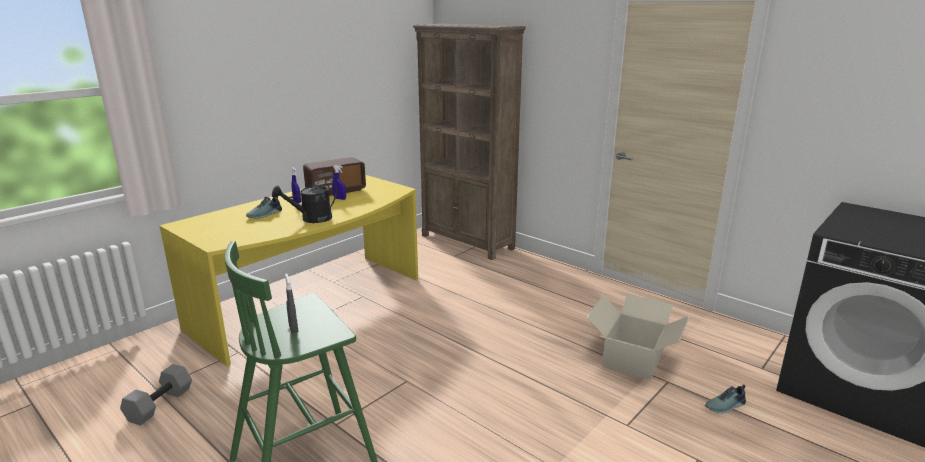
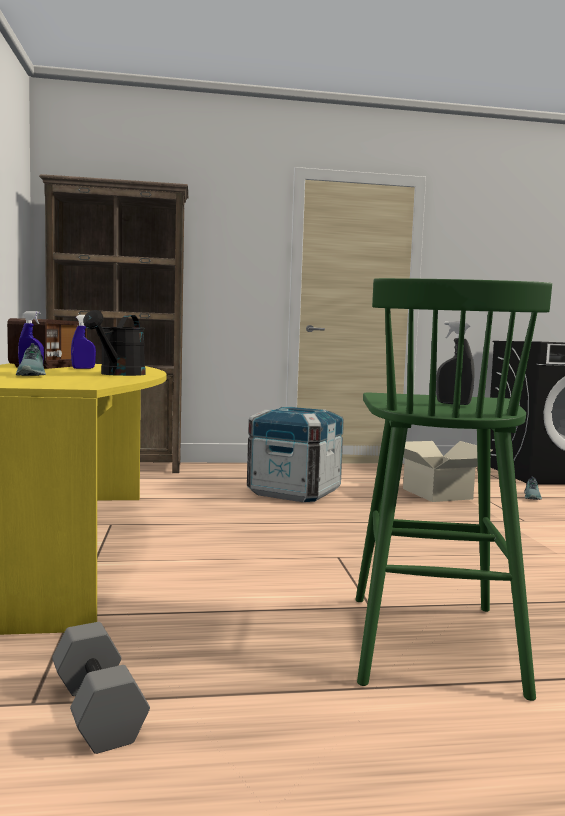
camera: 50 degrees left, 15 degrees down
(521, 309) = (294, 492): none -> crate

